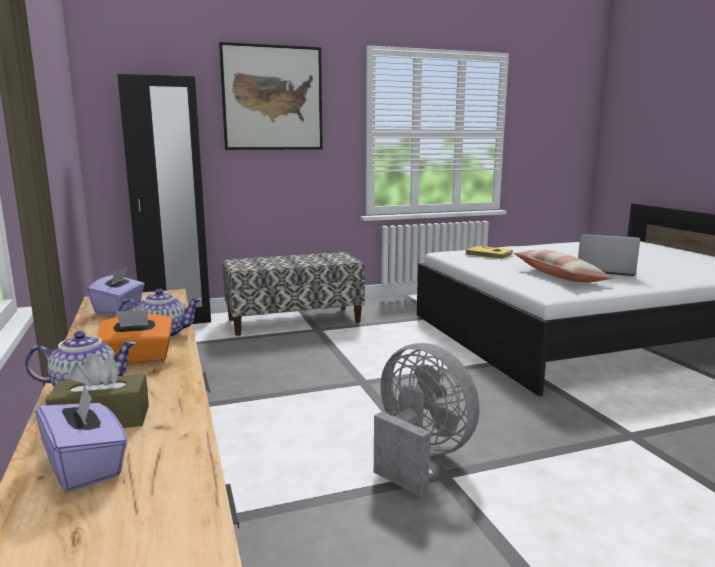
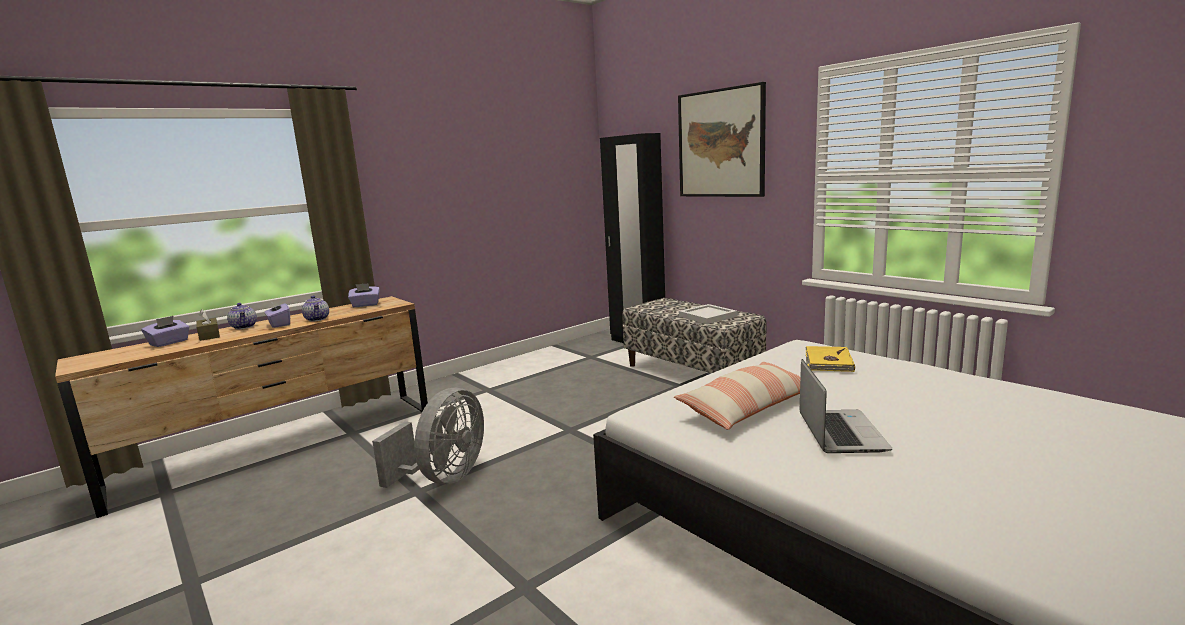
camera: 70 degrees right, 0 degrees up
(137, 359) = (279, 324): orange tissue box -> purple tissue box
(317, 260) = (706, 316): none -> white tray

